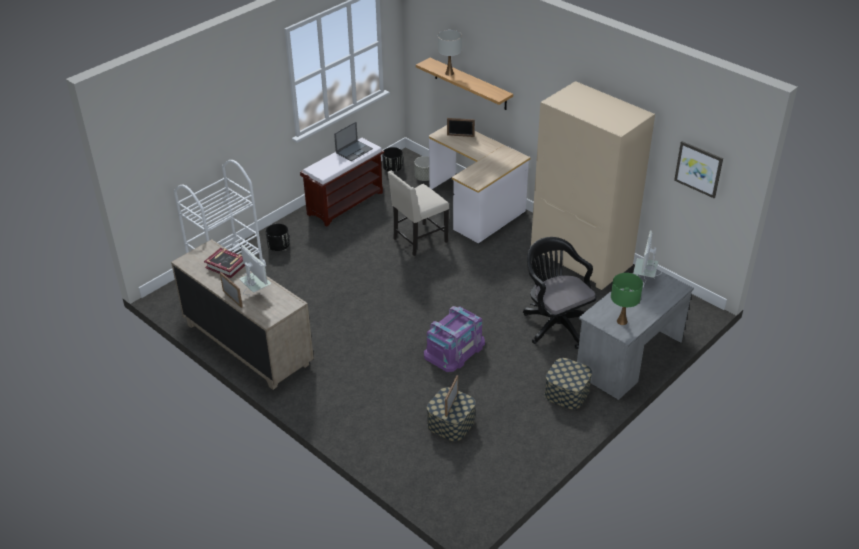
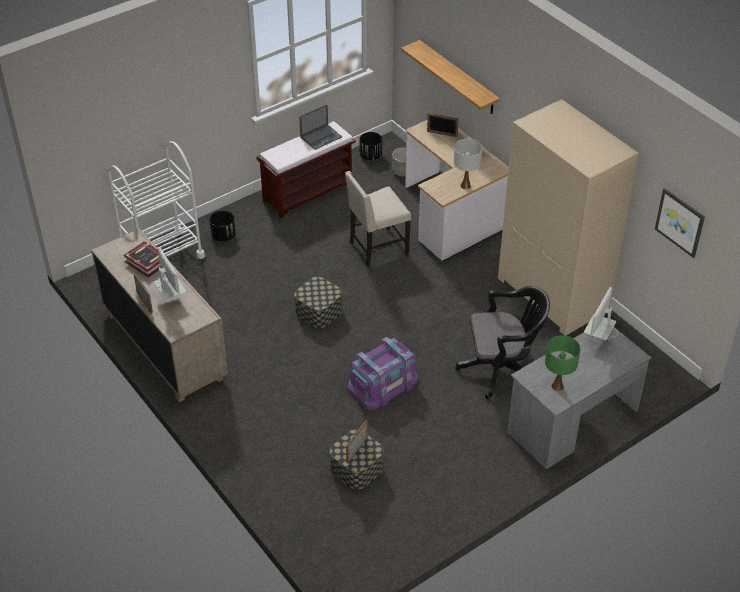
camera: 10 degrees right, 5 degrees up
(449, 73) = (435, 63): white table lamp -> white table lamp (465, 186)
(555, 323) = (502, 369): black office chair -> black office chair turned 105 degrees clockwise
(567, 392) = (491, 452): storage box -> storage box (318, 311)

